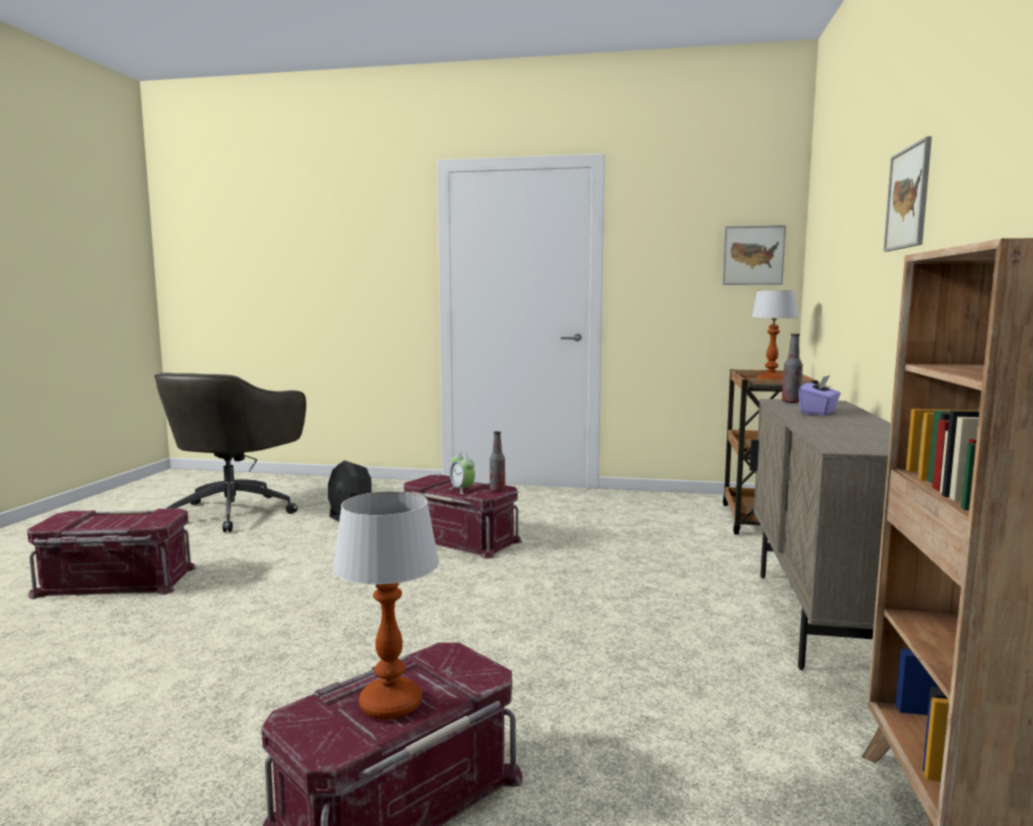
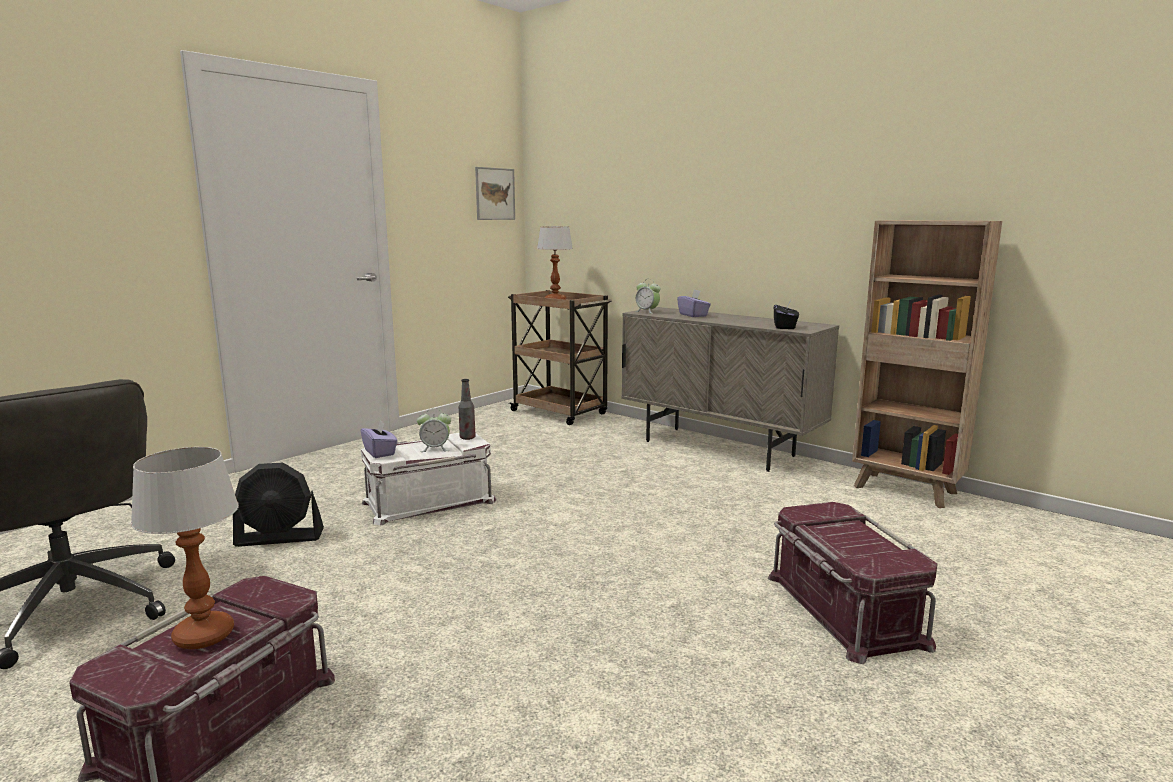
camera: 60 degrees left, 5 degrees up
(389, 704) = (857, 540): table lamp -> table lamp (203, 636)
(427, 479) = (380, 452): none -> purple tissue box
(461, 538) = (429, 501): red storage box -> white storage box
(791, 402) = (647, 312): bottle -> alarm clock
(842, 441) = (785, 327): none -> black tissue box
(908, 198) = (738, 173): picture -> none

